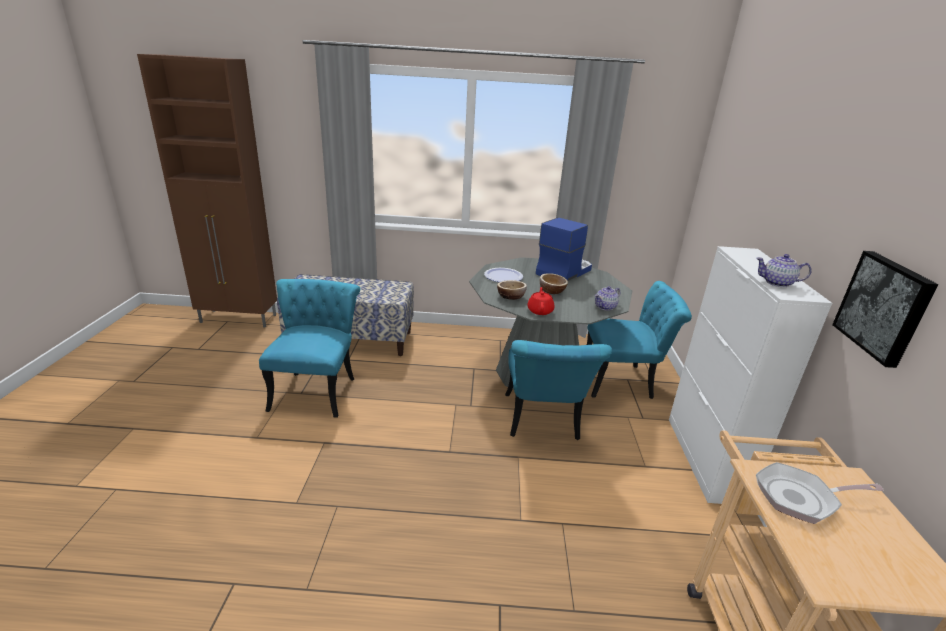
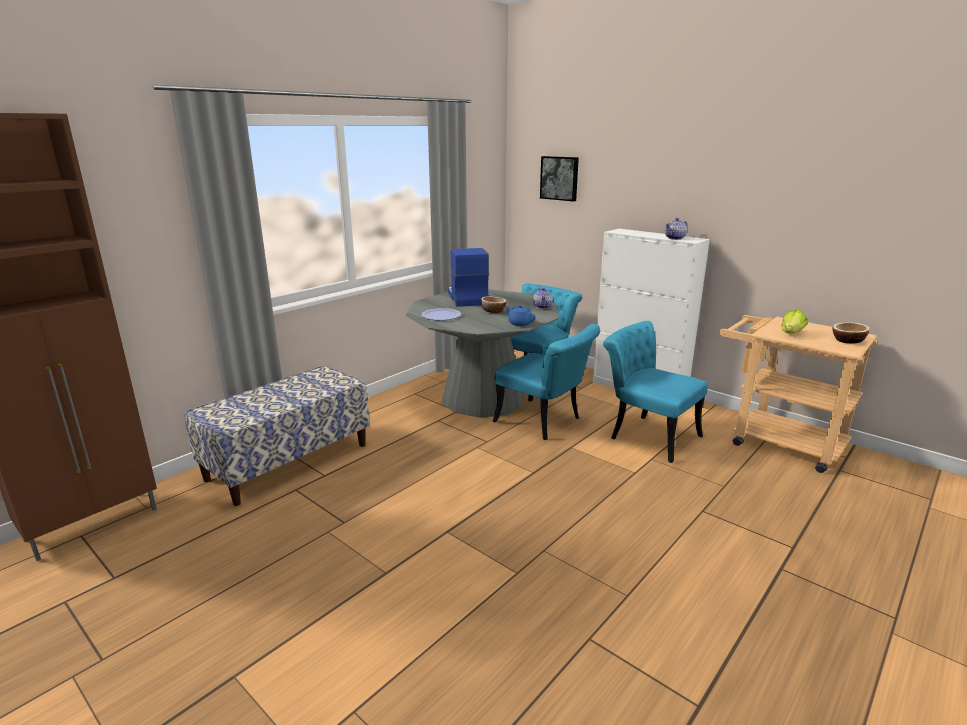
camera: 50 degrees left, 5 degrees down
(317, 388) = (350, 510): turquoise chair -> turquoise chair (647, 435)
(511, 296) = (482, 324): bowl -> bowl (848, 340)
(540, 310) = (519, 323): red teapot -> blue teapot
(800, 498) = (791, 333): frying pan -> lettuce
(884, 307) = (749, 228): picture -> picture (560, 178)

